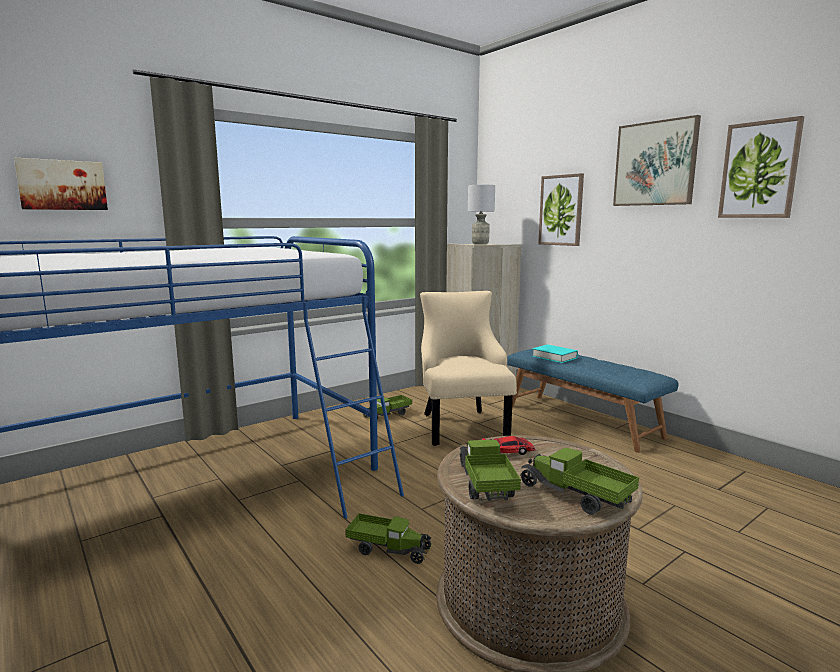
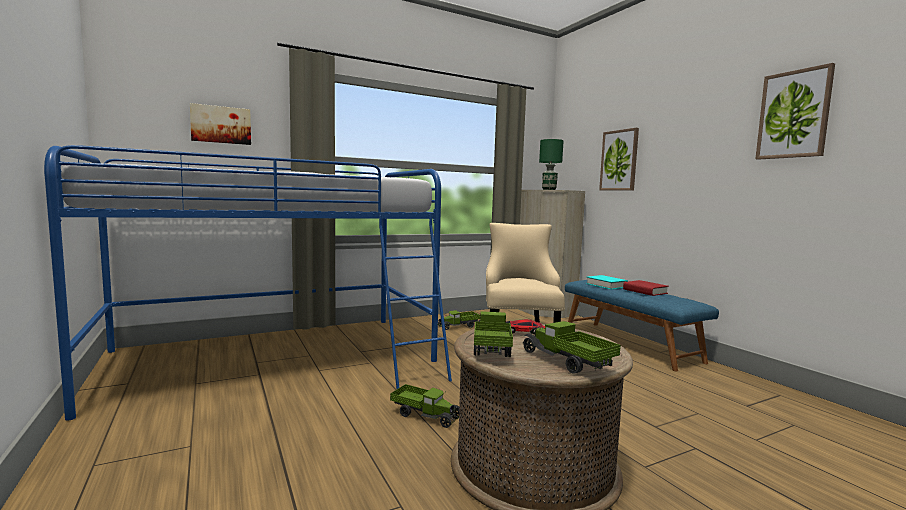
camera: 10 degrees right, 5 degrees down
(480, 244) = (549, 189): grey table lamp -> green table lamp
(598, 363) = (645, 291): none -> red book
(655, 164) = (700, 115): picture -> none

